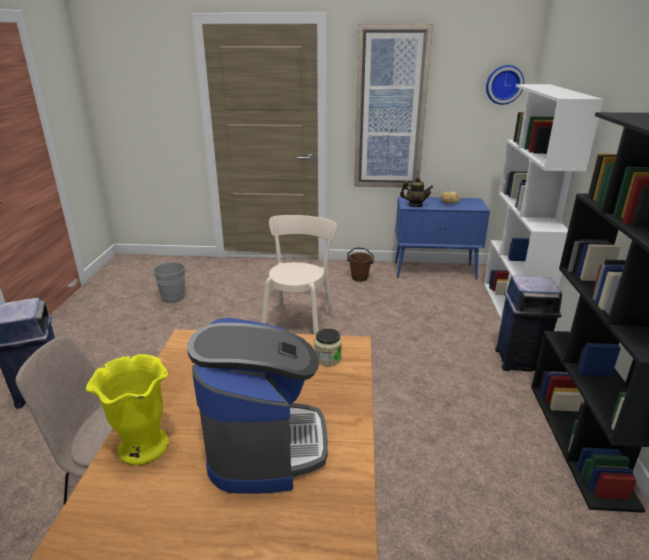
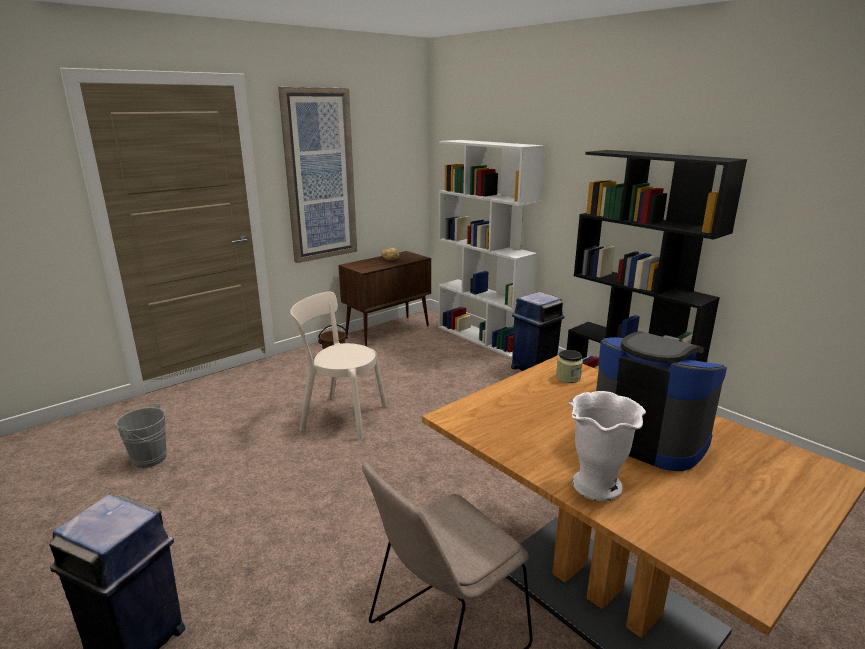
camera: 45 degrees left, 5 degrees down
(143, 447) = (596, 486): yellow vase -> white vase
(299, 323) = (340, 417): beige chair -> beige chair turned 45 degrees counterclockwise
(415, 205) = (368, 268): teapot -> none
(435, 271) = (388, 330): blue cabinet -> brown cabinet
(504, 84) = (408, 143): wall clock -> none

